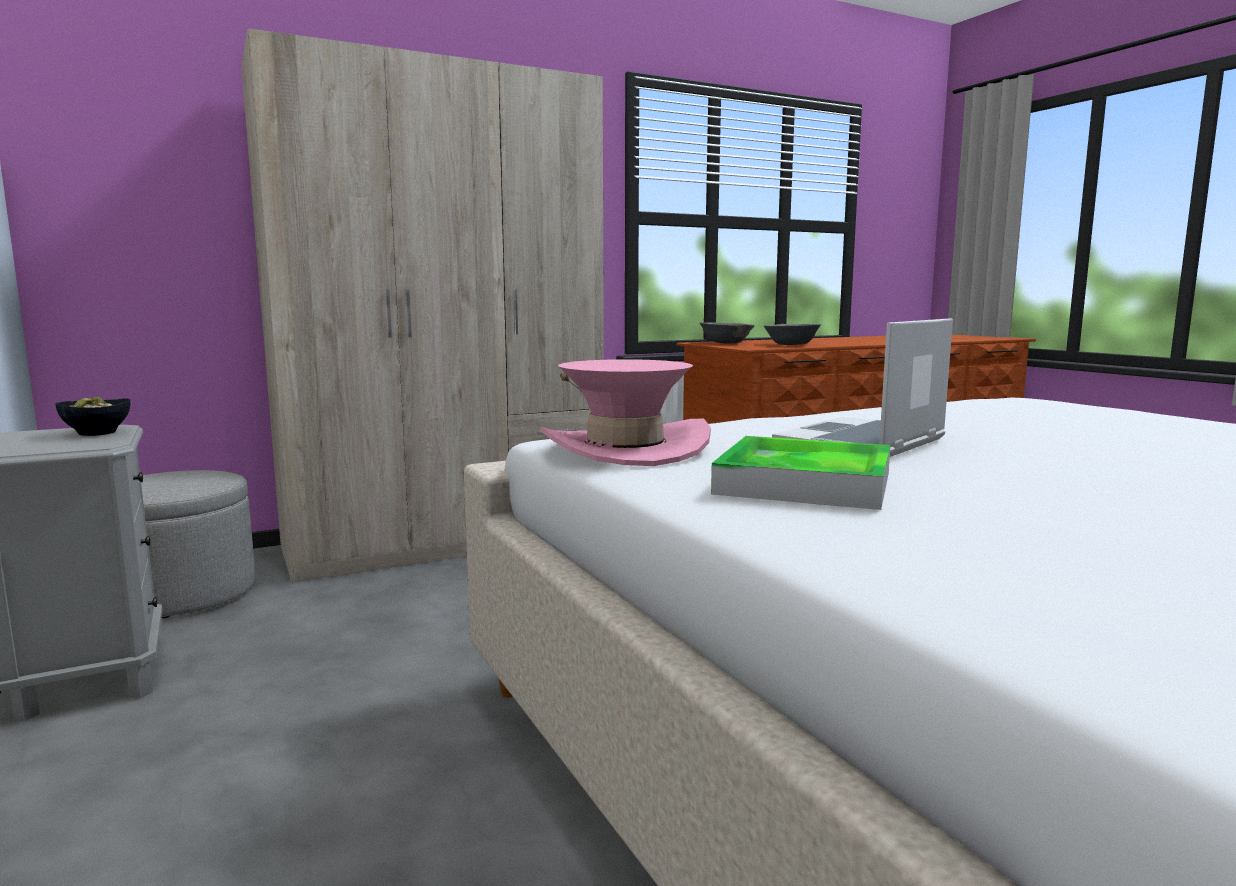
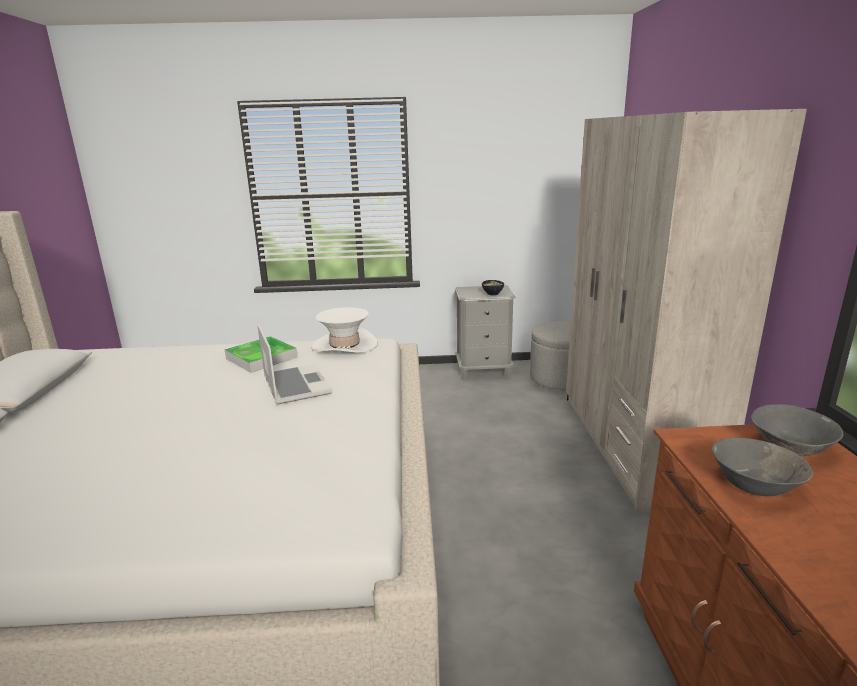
camera: 115 degrees right, 10 degrees up
(625, 448) = (345, 346): pink hat -> white hat

